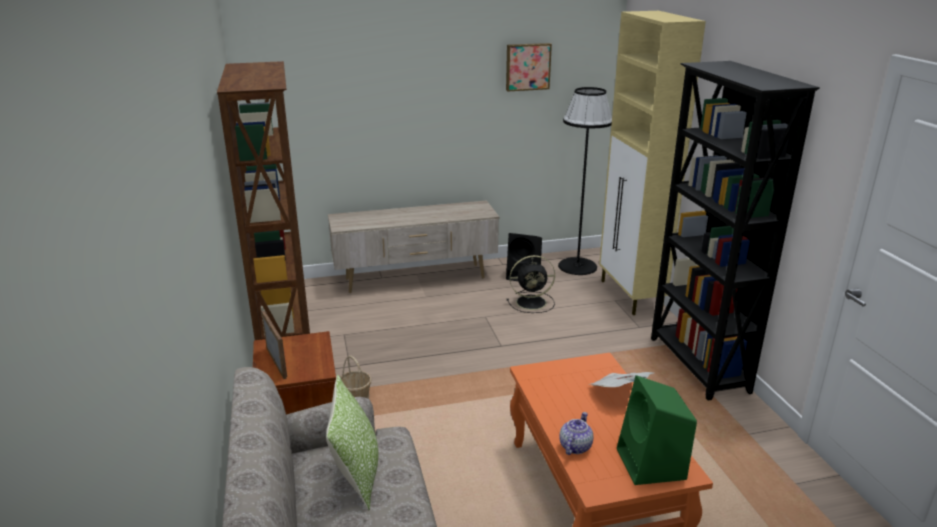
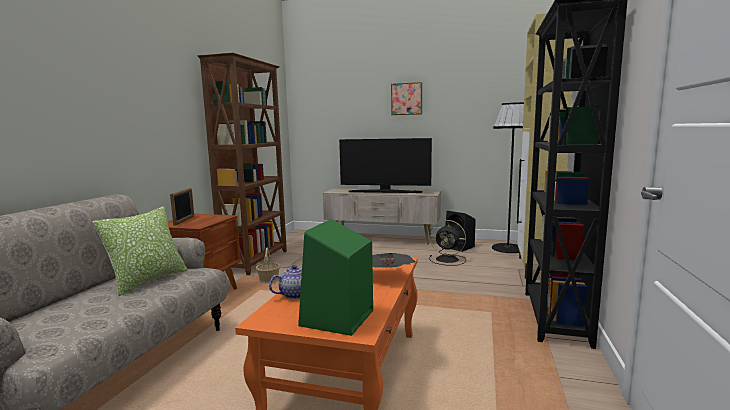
camera: 30 degrees right, 15 degrees down
(421, 216) = (385, 192): none -> television
(527, 66) = (473, 93): picture -> picture (406, 99)

